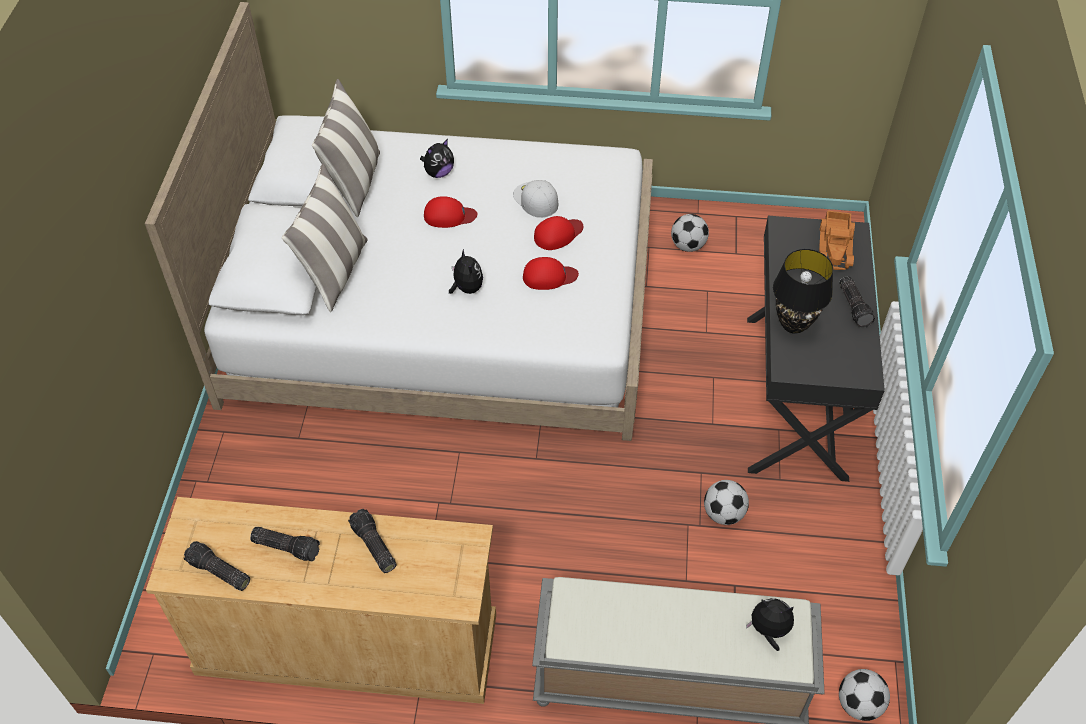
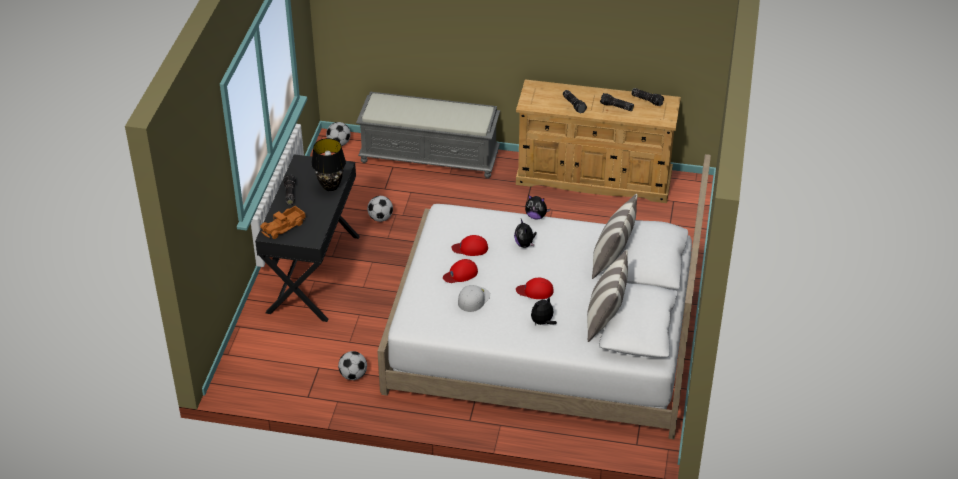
camera: 175 degrees left, 10 degrees down
(535, 199) = (473, 298): white cap -> white cap turned 120 degrees counterclockwise
(768, 631) = (386, 108): plush toy -> plush toy (536, 216)
(836, 246) = (284, 227): toy truck -> toy truck turned 150 degrees counterclockwise

